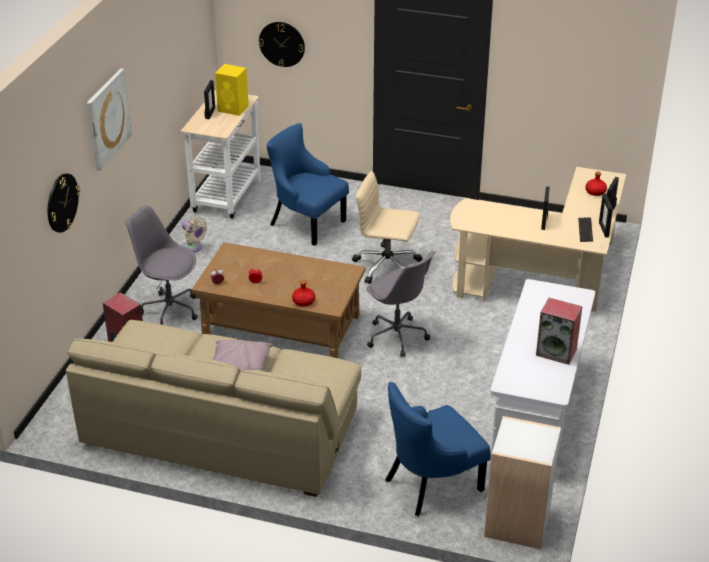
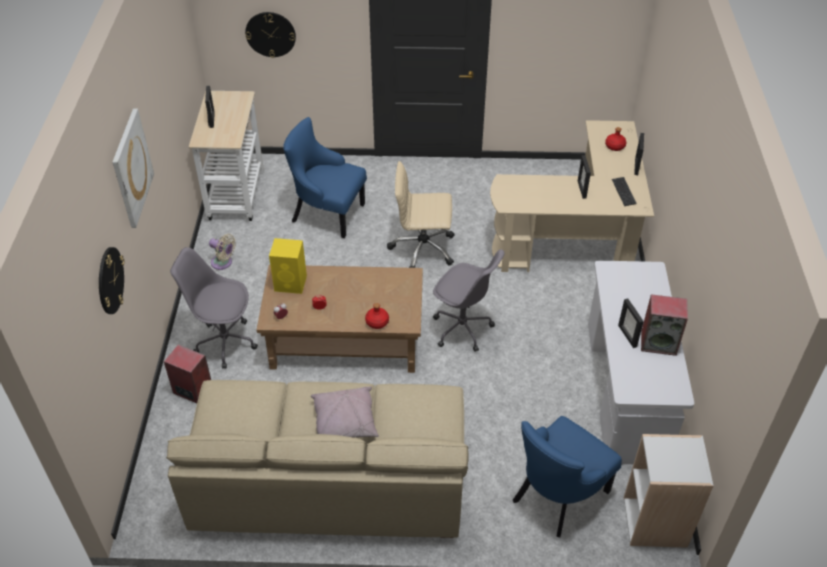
camera: 15 degrees left, 10 degrees up
(233, 109) = (234, 111): yellow speaker -> yellow speaker (291, 283)
(604, 229) = (640, 188): picture frame -> picture frame (628, 335)

